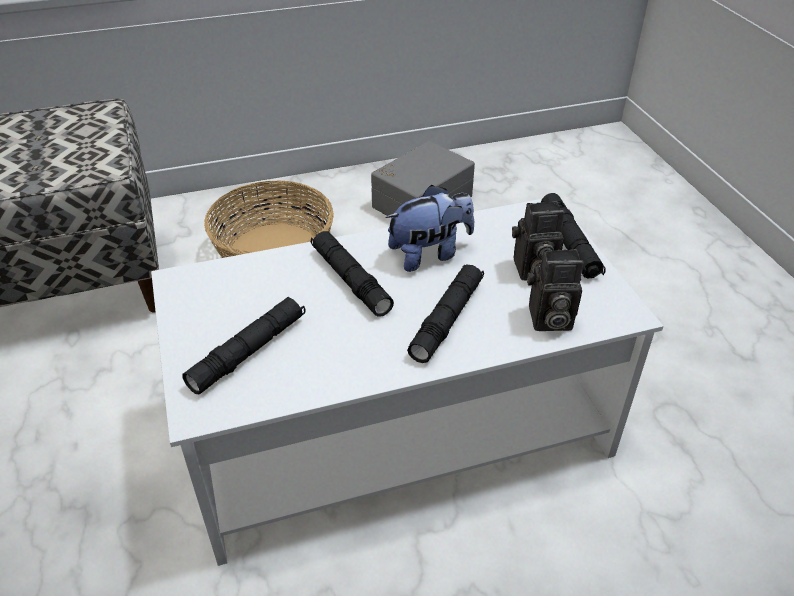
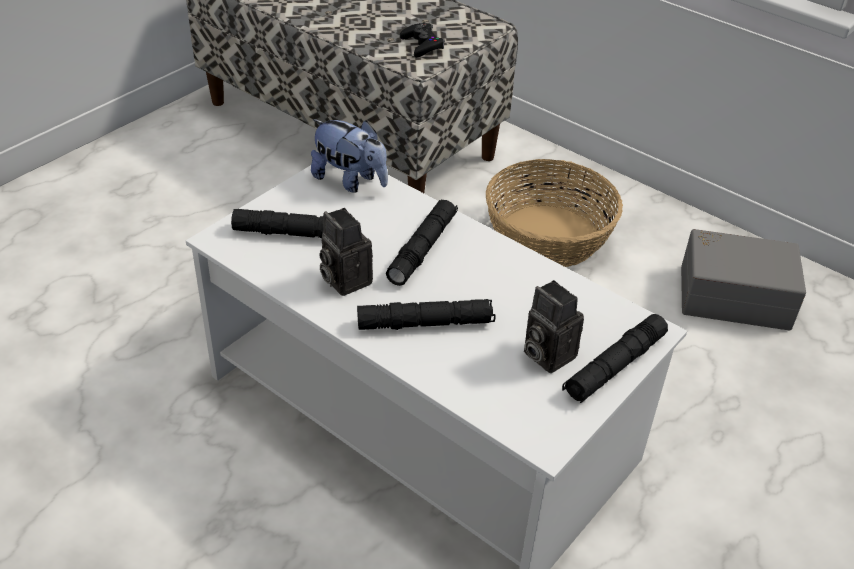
camera: 55 degrees right, 0 degrees up
(77, 153) = (422, 45): none -> black game controller
(429, 254) = (502, 280): plush toy -> plush toy (350, 181)
(548, 320) = (483, 388): camera -> camera (343, 279)

